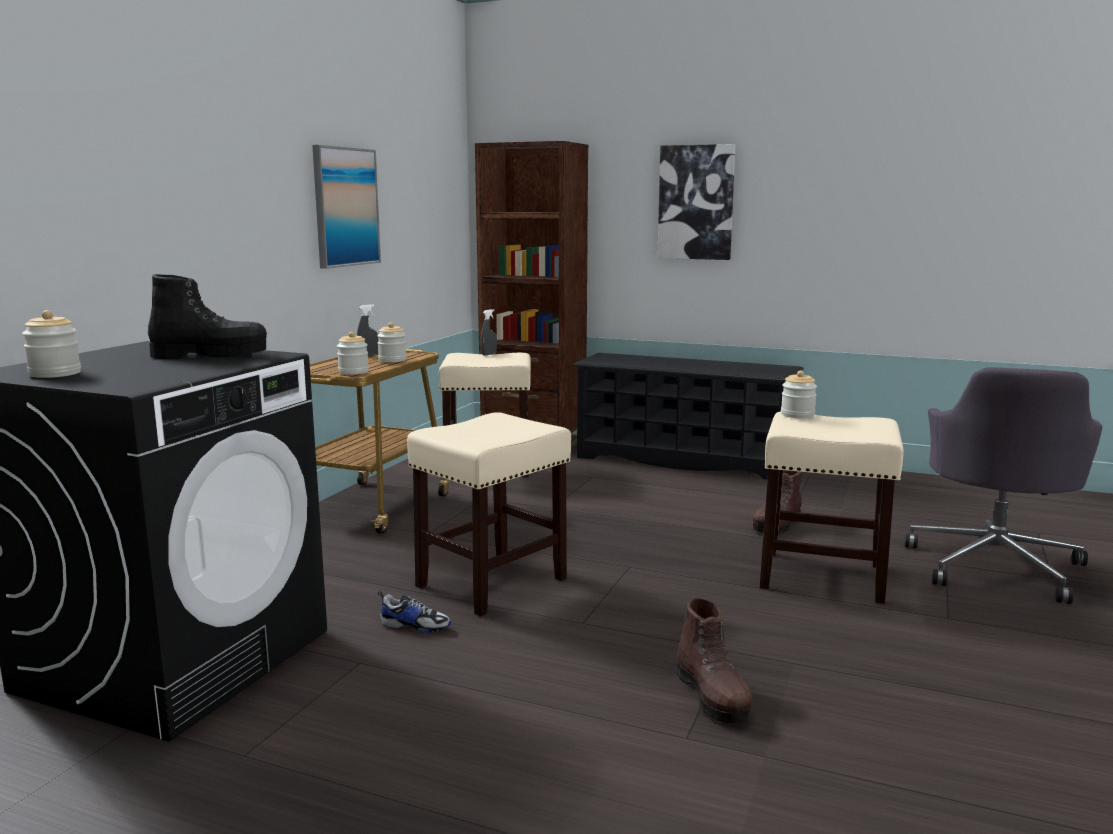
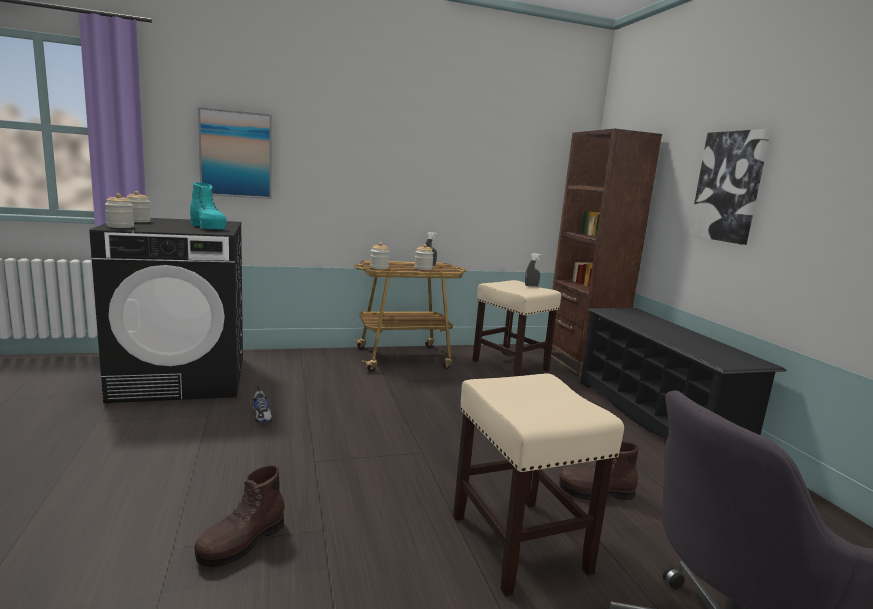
camera: 50 degrees right, 0 degrees up
(211, 355) = (208, 227): black boot -> turquoise boot
(345, 207) = (445, 170): picture -> picture (236, 154)
(492, 582) = (343, 417): beige stool -> none
(797, 415) = (544, 379): jar -> jar (120, 226)

